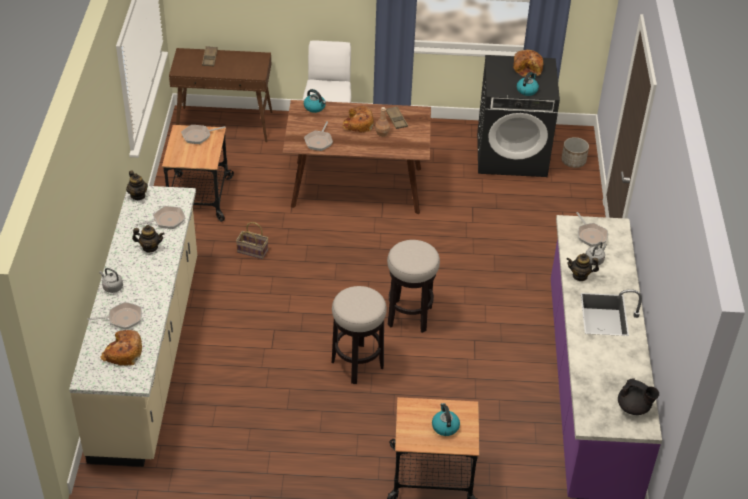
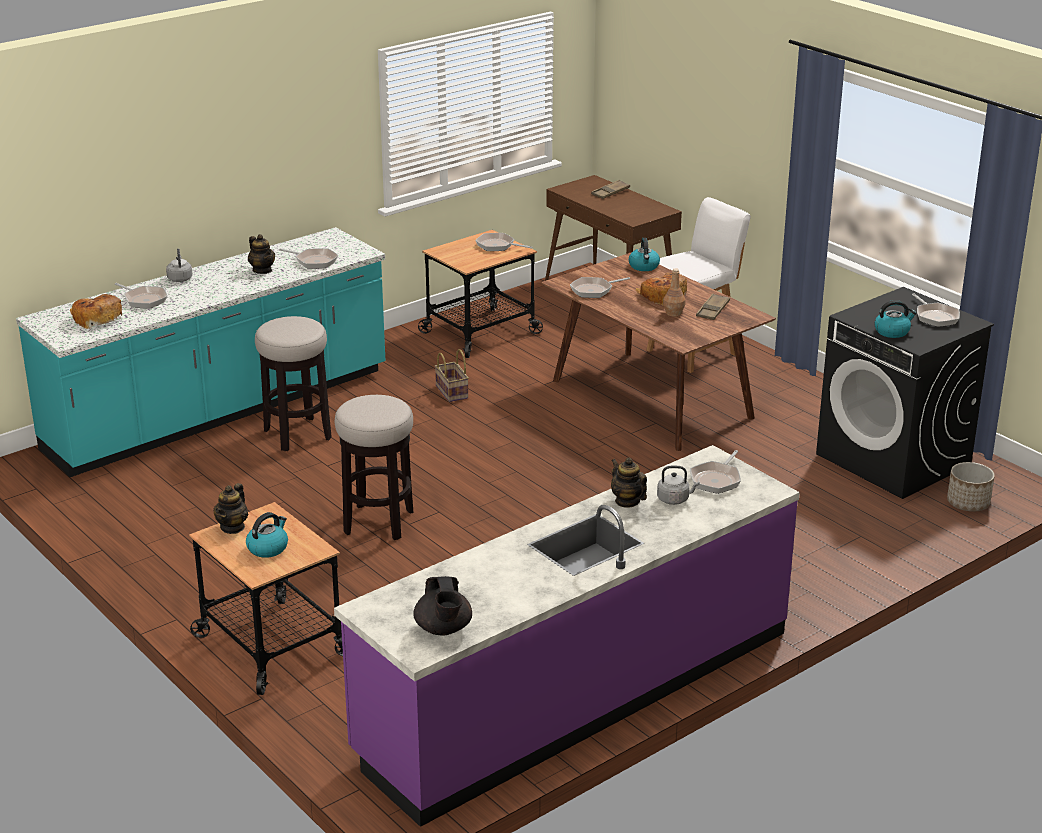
camera: 50 degrees right, 15 degrees down
(138, 195) = (327, 236): teapot -> teapot (232, 527)
(148, 356) = (220, 411): beige counter -> turquoise counter
(409, 316) = (503, 519): stool -> stool (298, 434)
(528, 68) = (935, 316): bread -> frying pan

